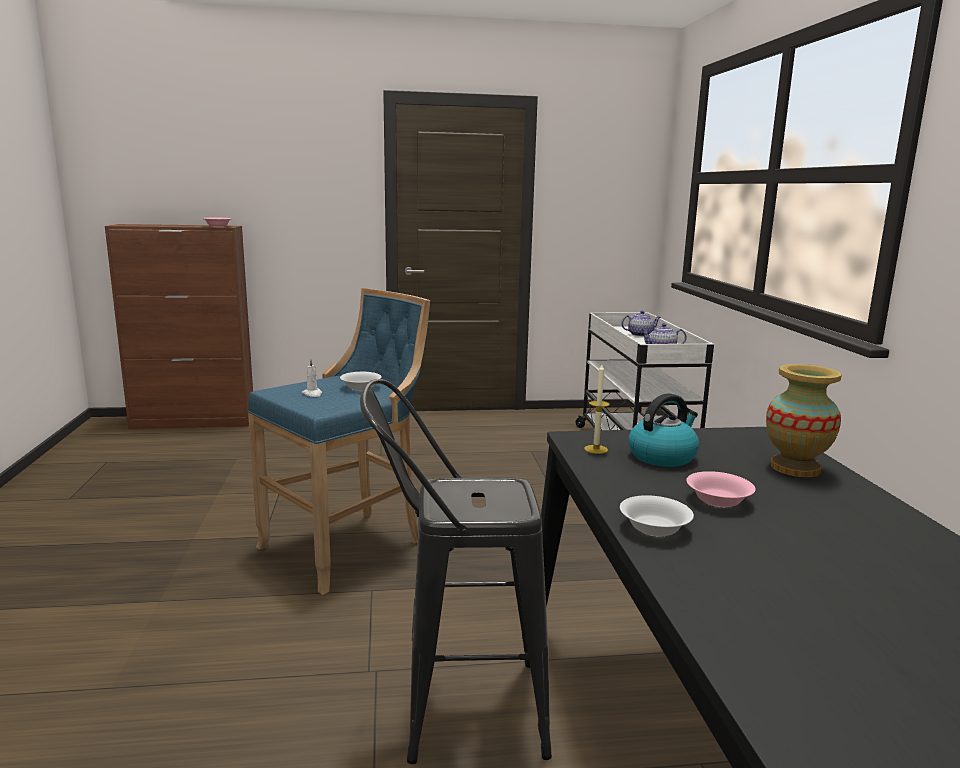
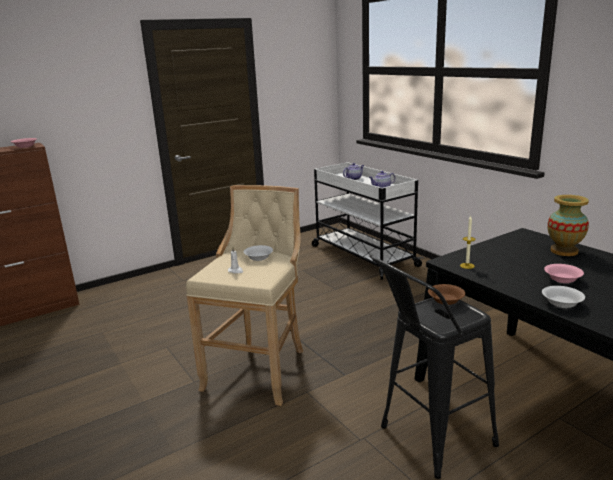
camera: 25 degrees left, 5 degrees up
(348, 546) = (259, 368): blue stool -> beige stool
(508, 486) = (446, 300): none -> brown bowl
(662, 456) = (502, 261): kettle -> none

